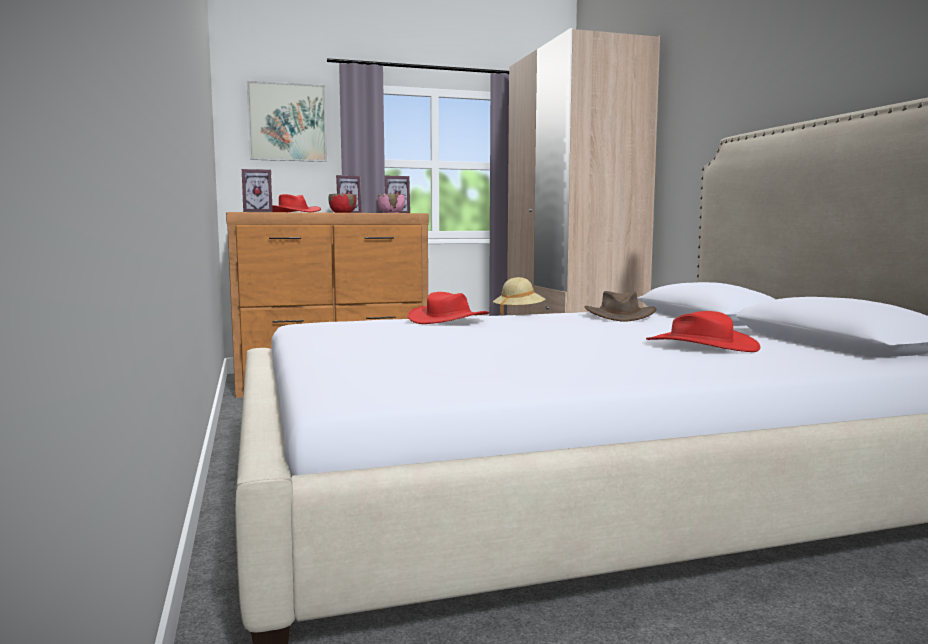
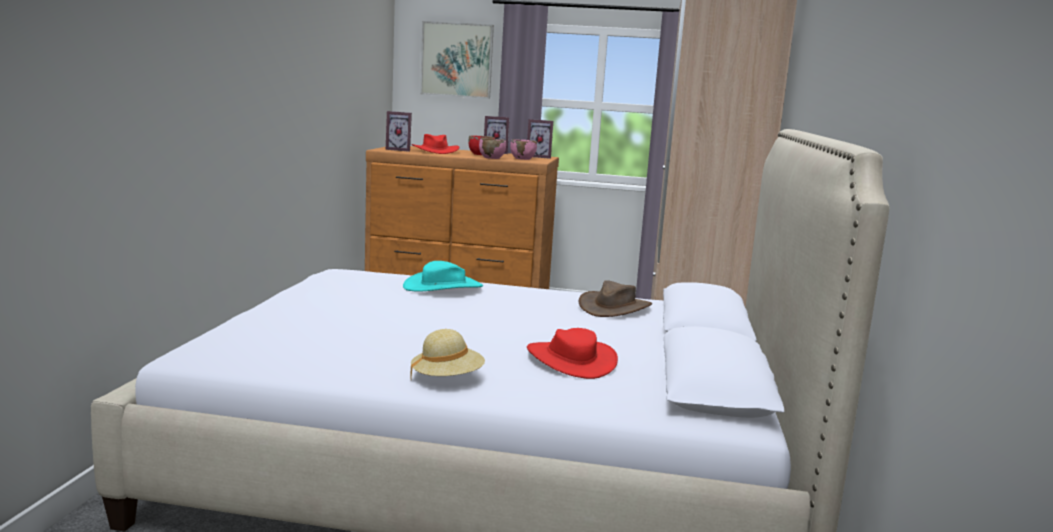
camera: 25 degrees right, 5 degrees up
(365, 212) = (491, 158): none -> pink bowl
(449, 319) = (443, 287): red hat -> turquoise hat
(518, 313) = (534, 287): beige hat -> beige hat (447, 379)

